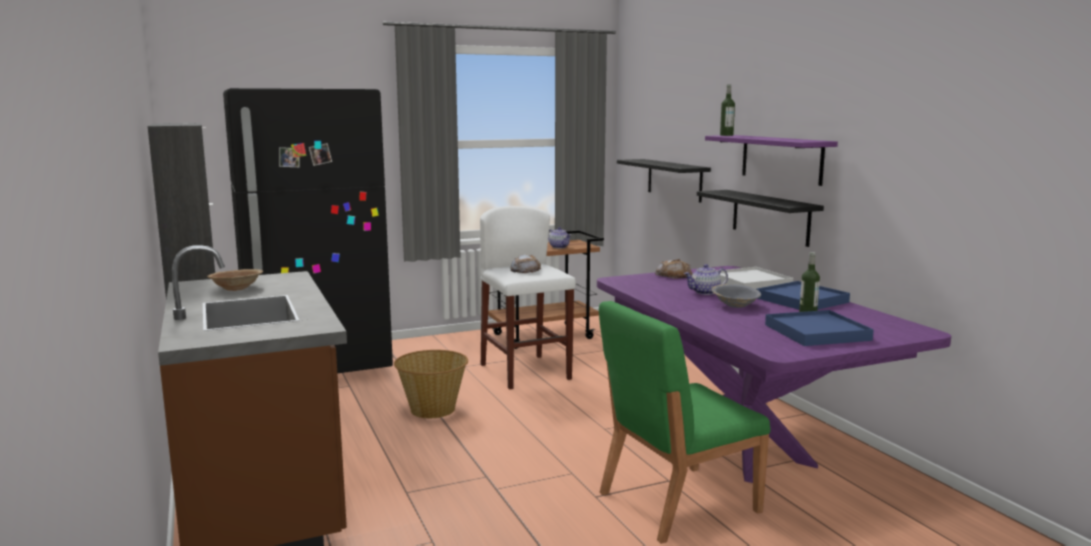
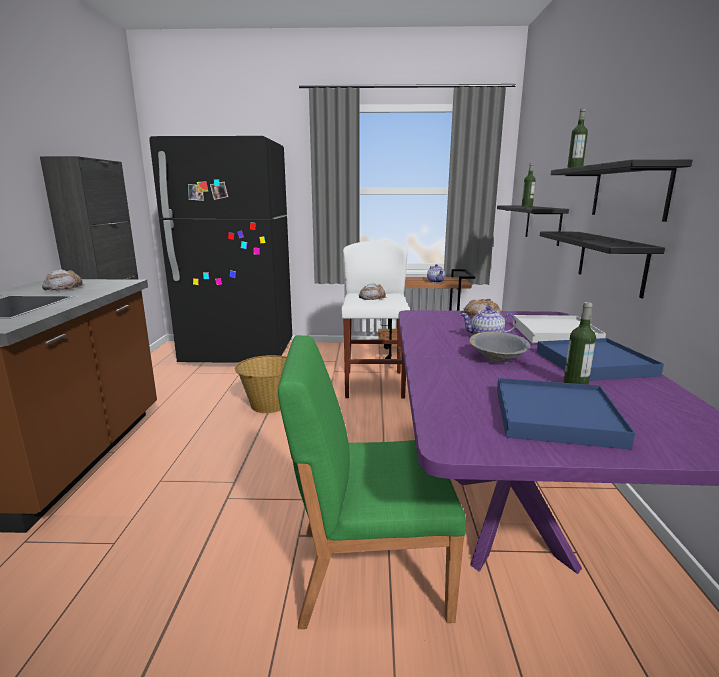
camera: 25 degrees right, 5 degrees up
(236, 288) = (63, 287): brown bowl -> bread
(655, 162) = (527, 206): none -> bottle
(781, 159) = (628, 192): purple shelf -> black shelf

